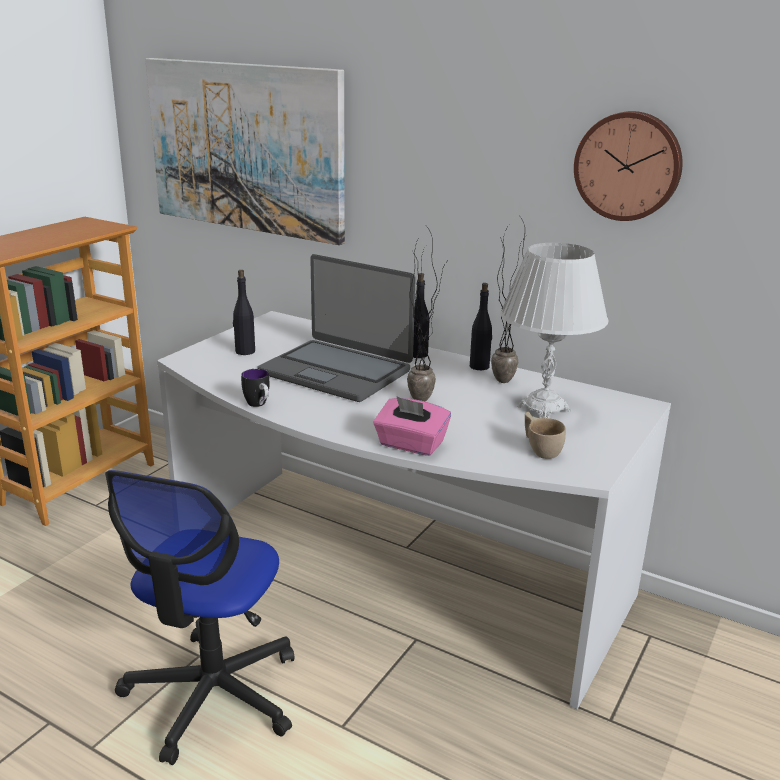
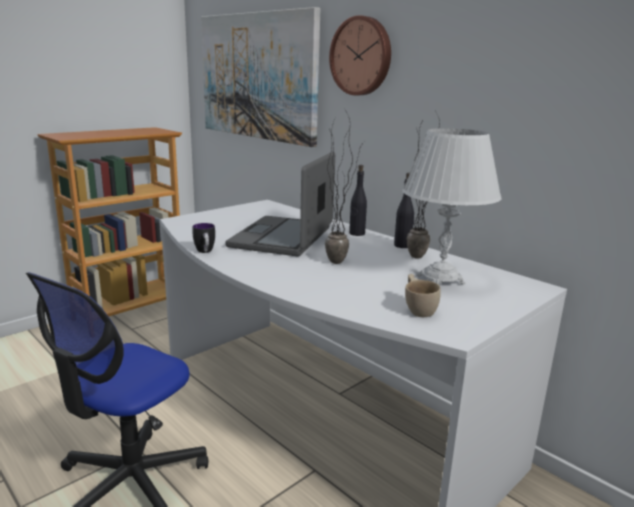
camera: 15 degrees right, 5 degrees down
(245, 351) = (226, 220): black bottle -> none
(336, 371) = (283, 237): laptop -> laptop turned 60 degrees clockwise
(411, 445) = (303, 291): pink tissue box -> none
(628, 166) = (536, 65): wall clock -> wall clock (362, 56)

